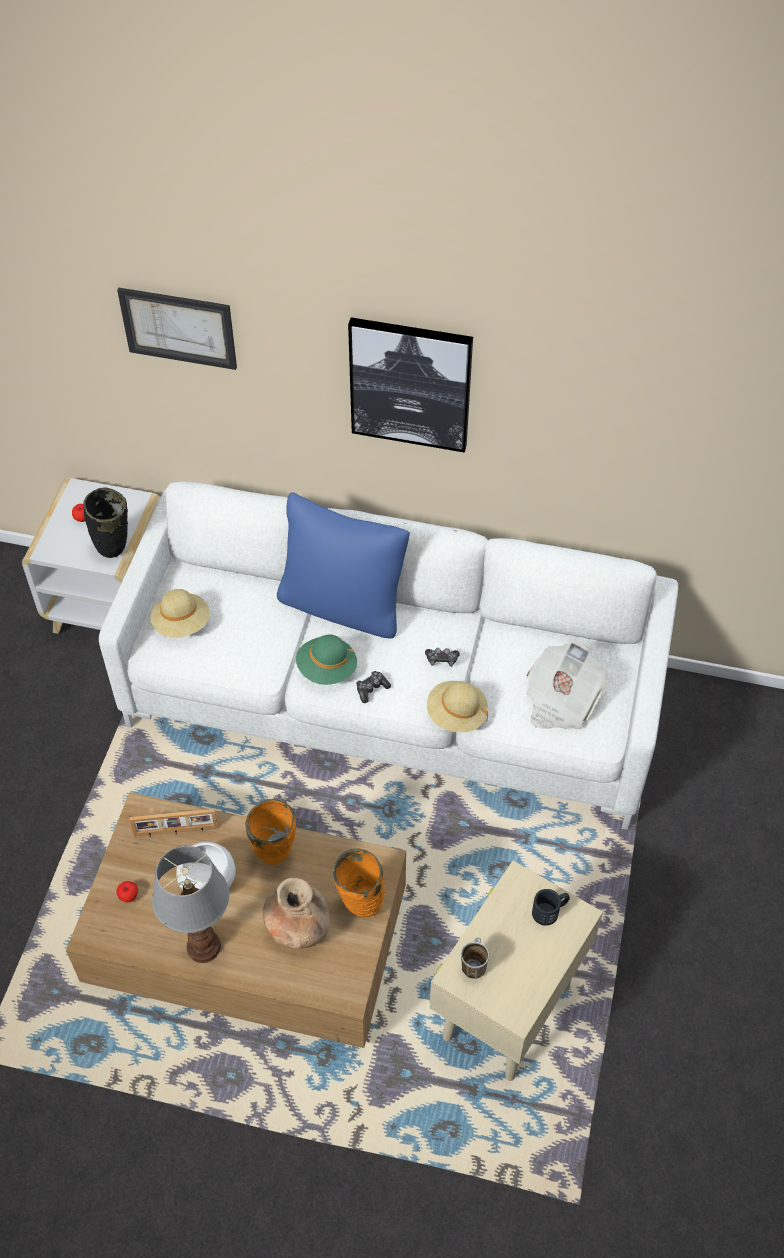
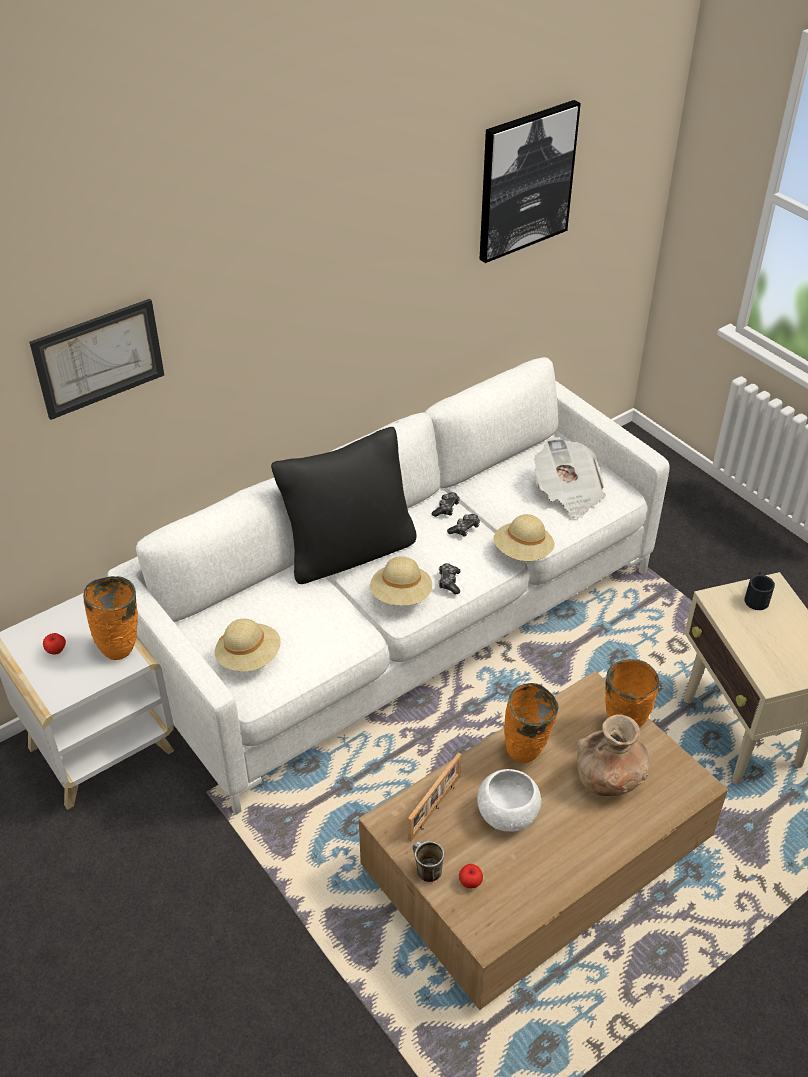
camera: 50 degrees left, 10 degrees down
(114, 550) = (122, 649): black vase -> orange vase
(202, 947) = (571, 857): table lamp -> none
(327, 669) = (401, 596): green hat -> beige hat
(343, 606) = (349, 551): blue pillow -> black pillow
(410, 383) = (322, 295): picture -> picture (525, 181)
(453, 632) = (446, 508): none -> game controller
(473, 964) = (770, 665): mug -> mug (425, 870)

